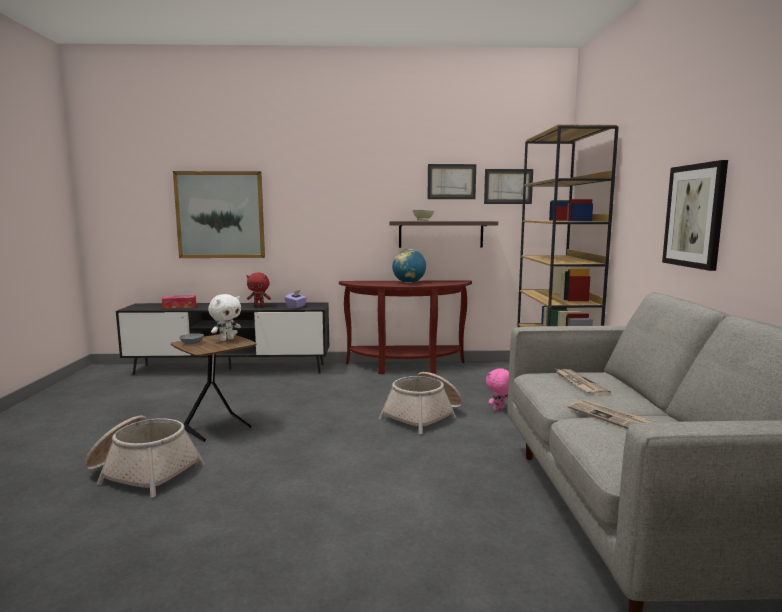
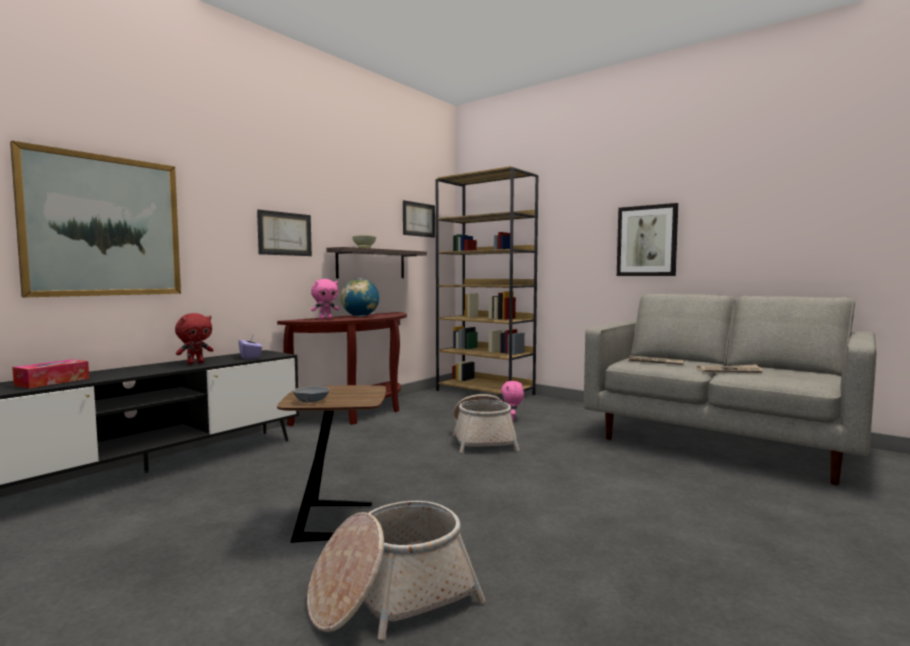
camera: 50 degrees left, 5 degrees down
(226, 339) = (335, 390): white plush toy -> none
(371, 282) = (325, 319): none -> pink plush toy
(451, 181) = (378, 209): picture -> picture (285, 234)

